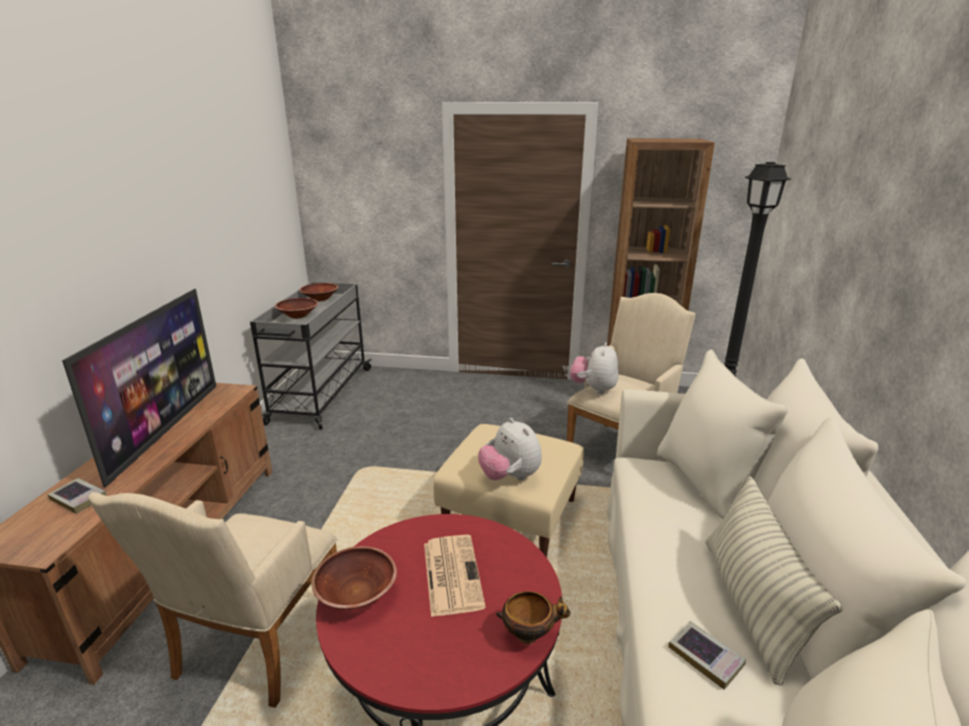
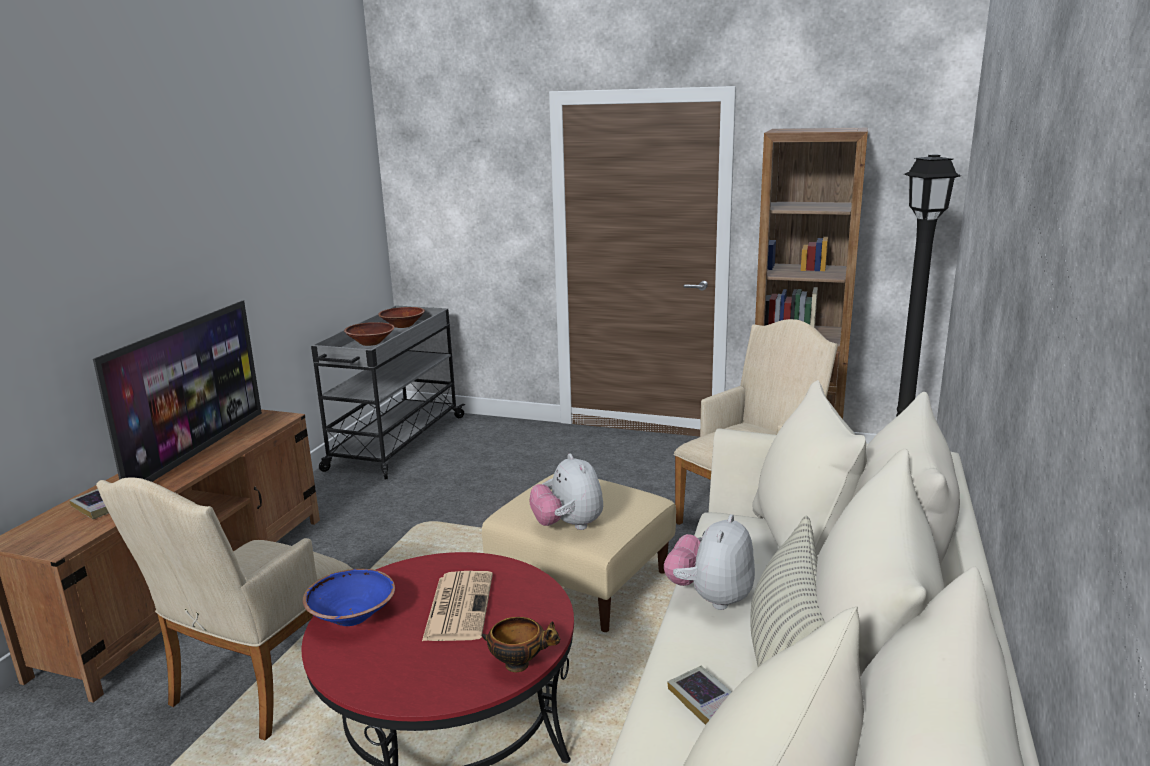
camera: 10 degrees right, 5 degrees down
(356, 594) = (351, 615): brown bowl -> blue bowl
(593, 389) = (706, 437): plush toy -> plush toy (710, 597)

